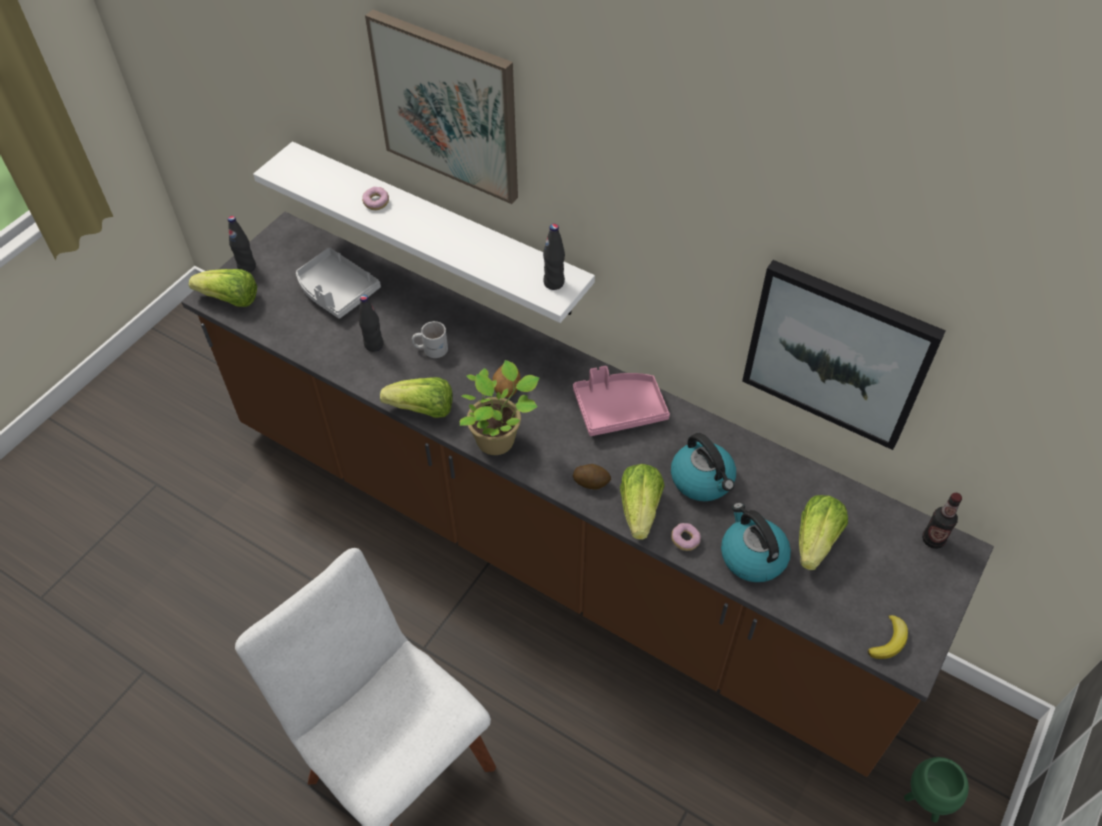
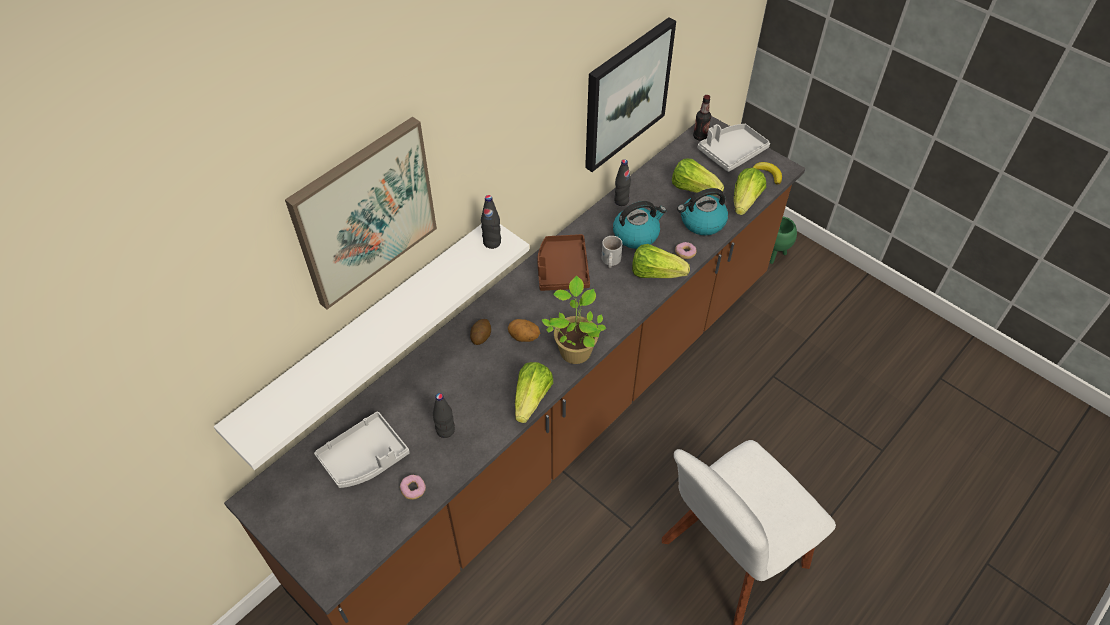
camera: 80 degrees left, 0 degrees up
(230, 300) = (342, 559): lettuce -> lettuce (745, 201)
(247, 267) = (298, 541): black bottle -> black bottle (621, 201)
(376, 203) = (345, 357): donut -> donut (413, 489)
(431, 348) = (463, 386): white mug -> white mug (610, 261)
(591, 482) = (627, 297): potato -> potato (481, 336)
(619, 409) = (562, 269): pink tray -> brown tray
(916, 585) = (731, 152): none -> grey tray

